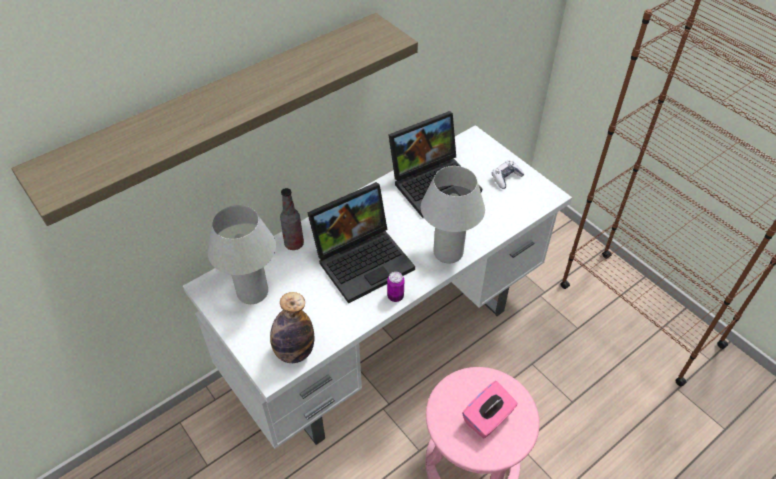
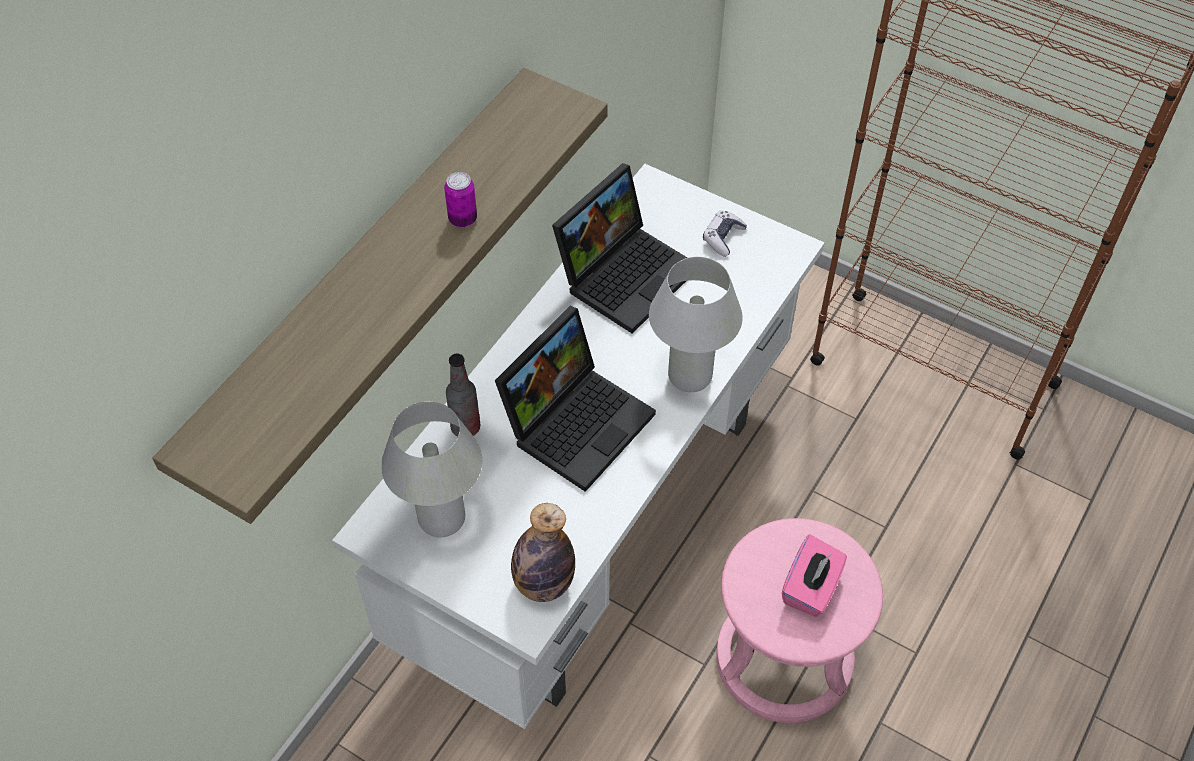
camera: 20 degrees left, 5 degrees up
(395, 296) = (645, 461): can -> can (462, 219)

